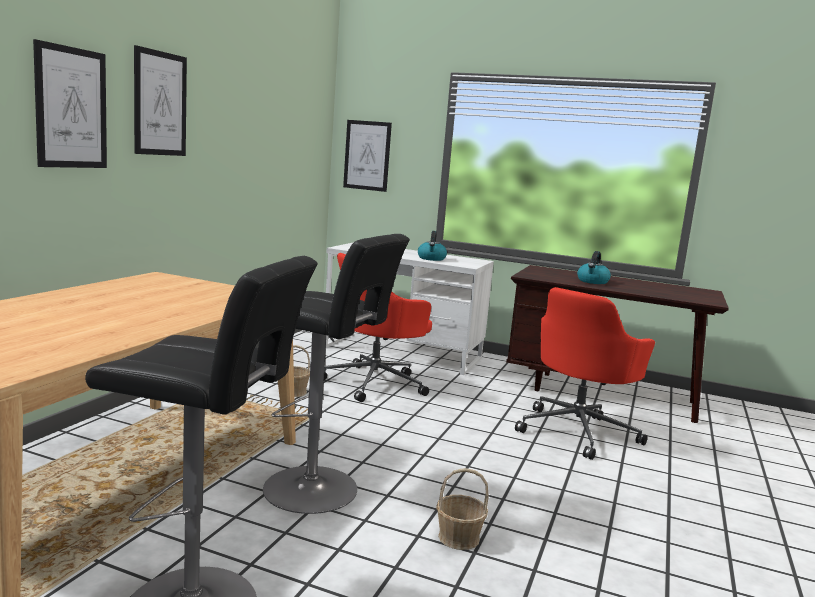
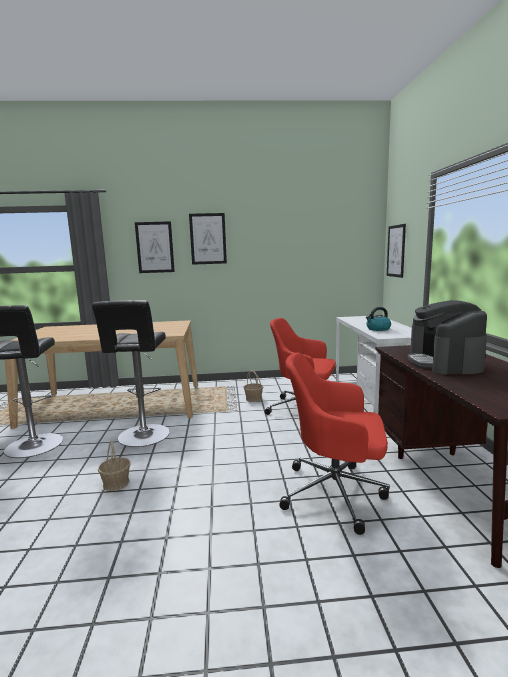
camera: 65 degrees right, 0 degrees up
(592, 281) = (444, 363): kettle -> coffee machine

